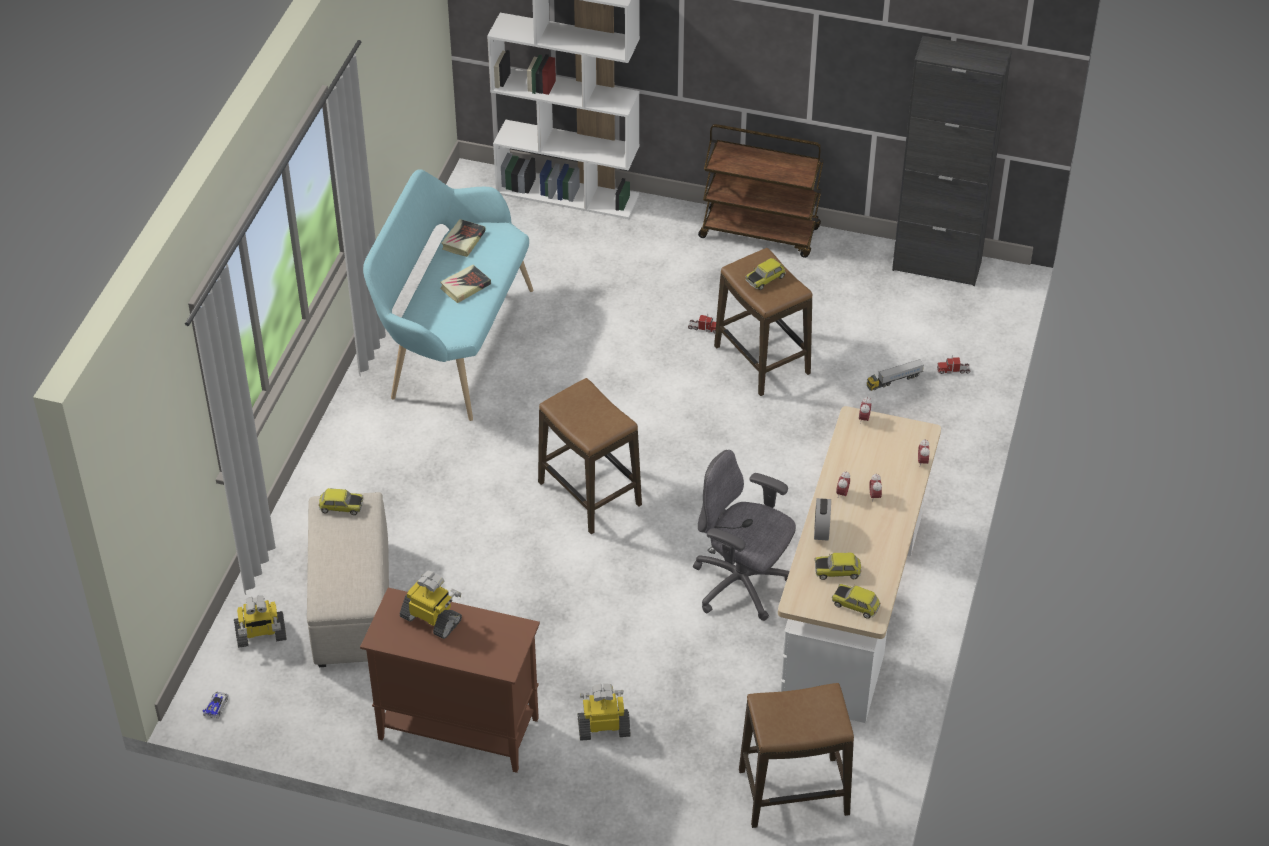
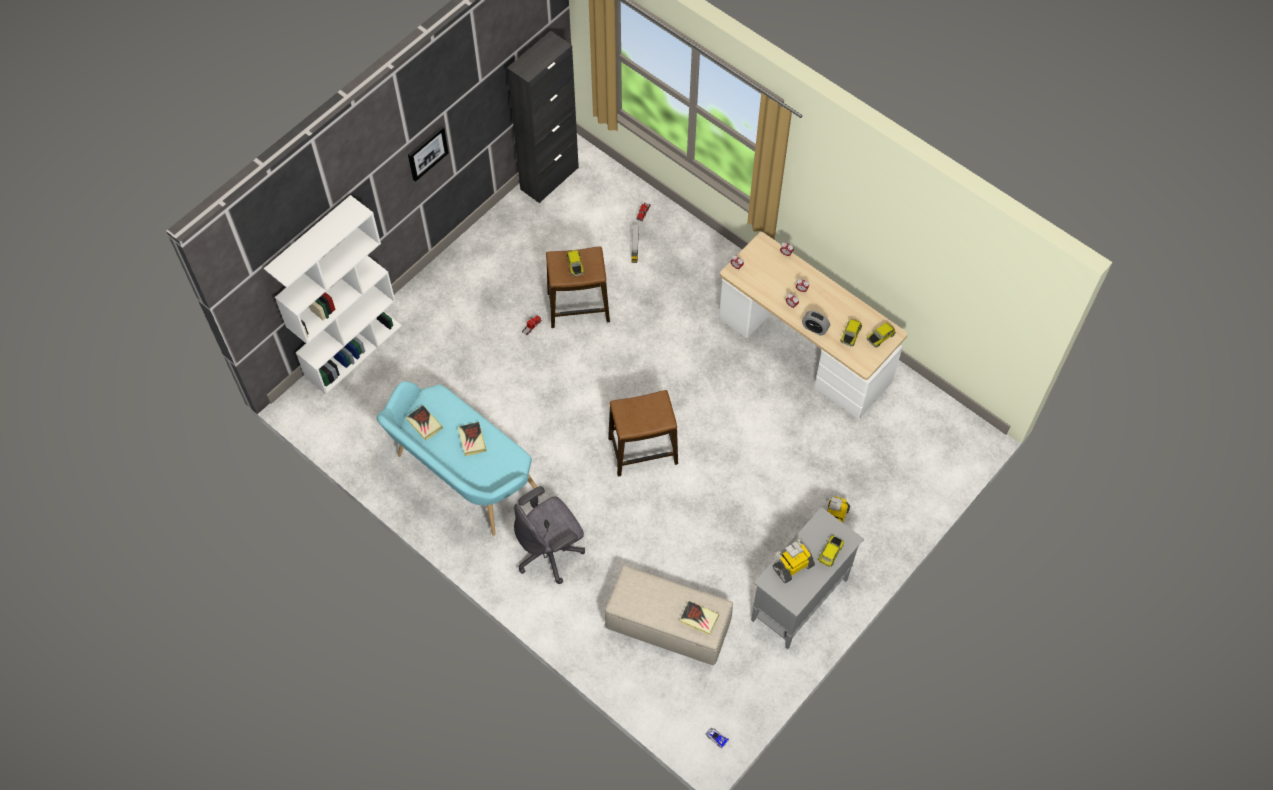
camera: 65 degrees left, 15 degrees up
(261, 635) = (668, 690): toy robot -> none
(339, 587) = (699, 619): none -> book
(341, 507) = (627, 593): toy car -> toy car (830, 553)
(457, 728) = (799, 600): brown cabinet -> grey cabinet
(741, 586) = (759, 400): grey office chair -> grey office chair (550, 552)
(760, 233) = (461, 257): brown cart -> none
(771, 42) = (427, 152): none -> picture
(794, 792) = (923, 440): stool -> none

